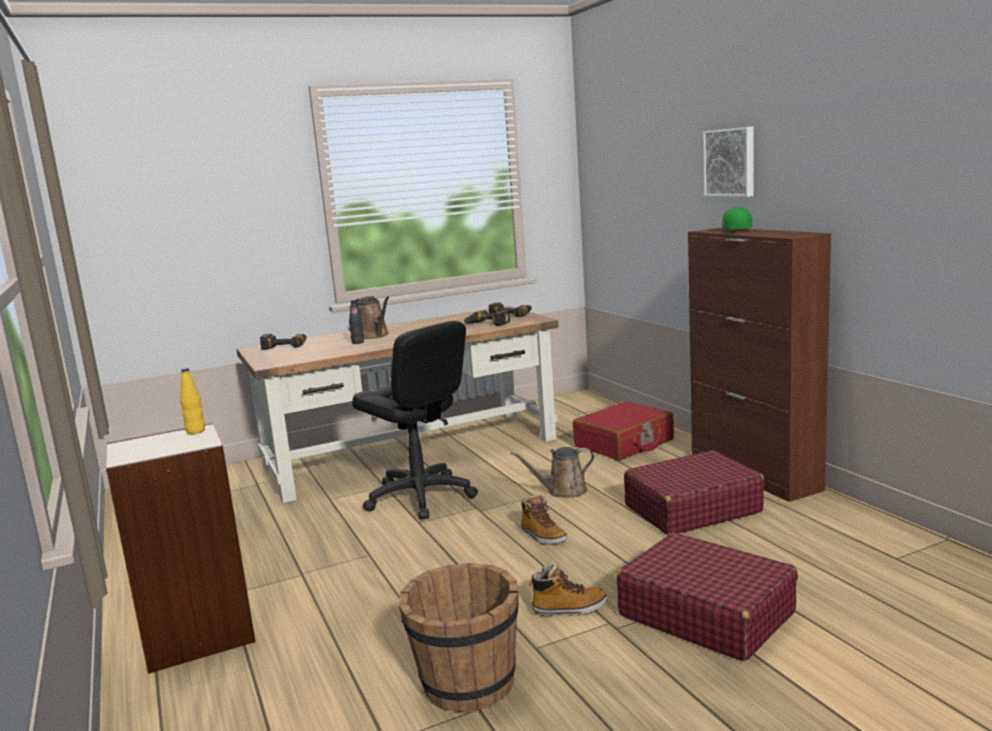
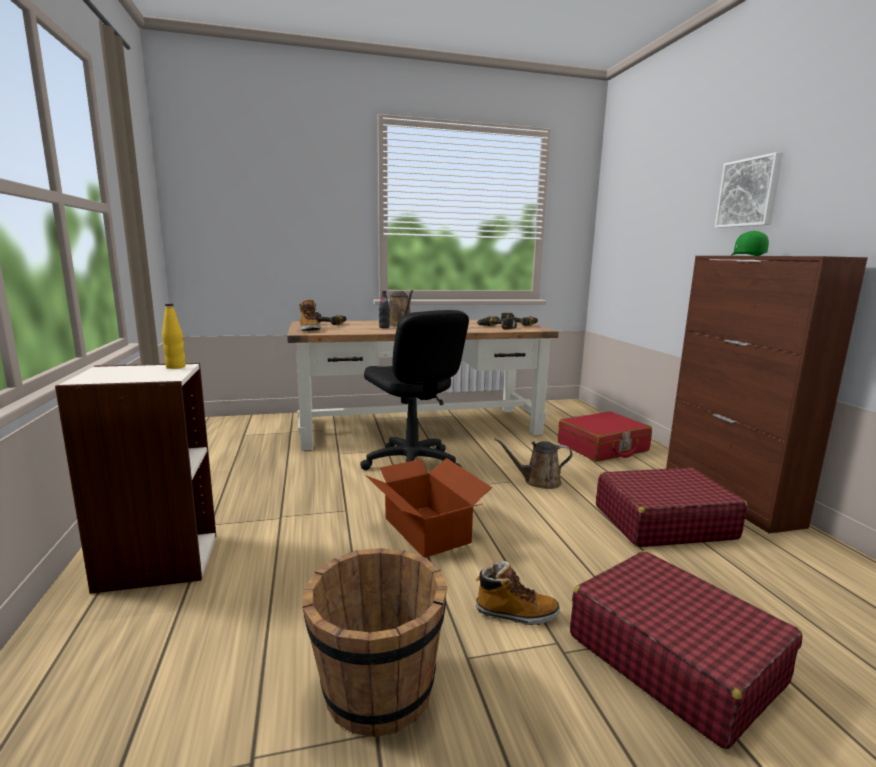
camera: 10 degrees right, 0 degrees up
(461, 558) = (426, 531): none -> cardboard box
(543, 536) = (509, 523): boot -> boot (309, 329)

